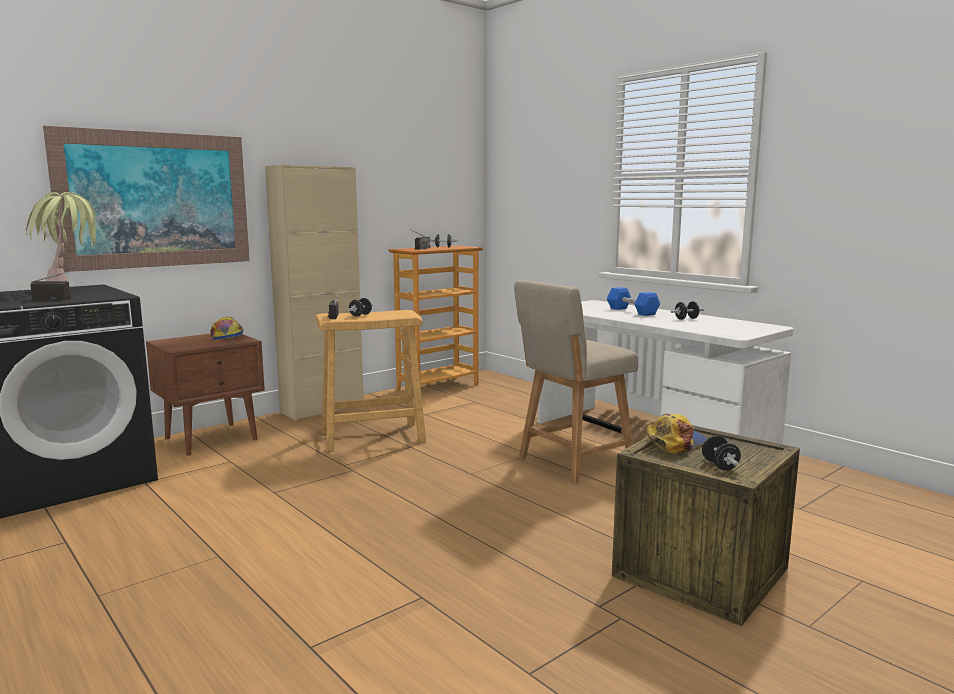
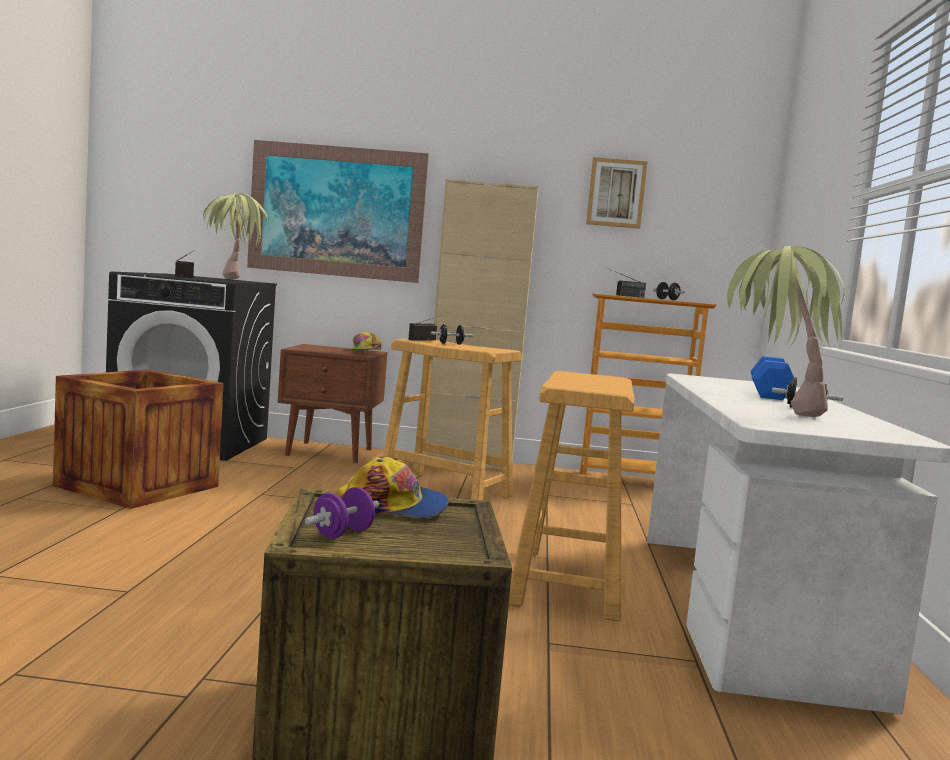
camera: 45 degrees right, 5 degrees down
(164, 533) = (138, 486): none -> crate
(391, 166) = (616, 193): none -> picture
(571, 463) = (568, 582): beige chair -> beige stool
(703, 327) = (770, 414): none -> potted plant
(720, 466) = (342, 534): black dumbbell -> purple dumbbell

